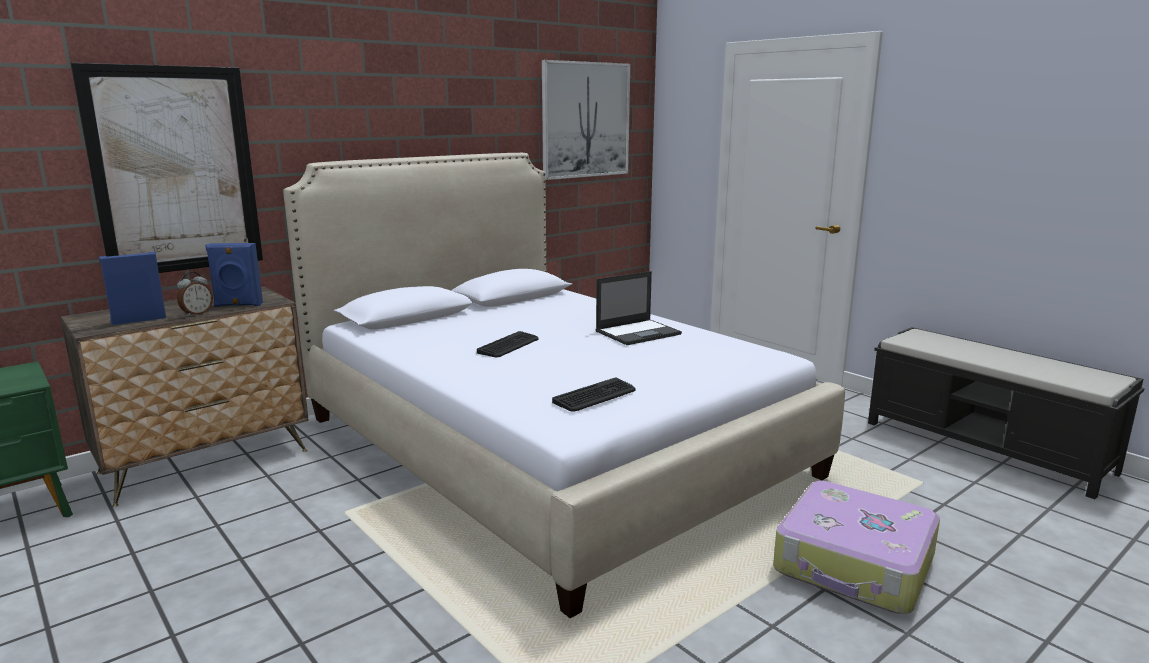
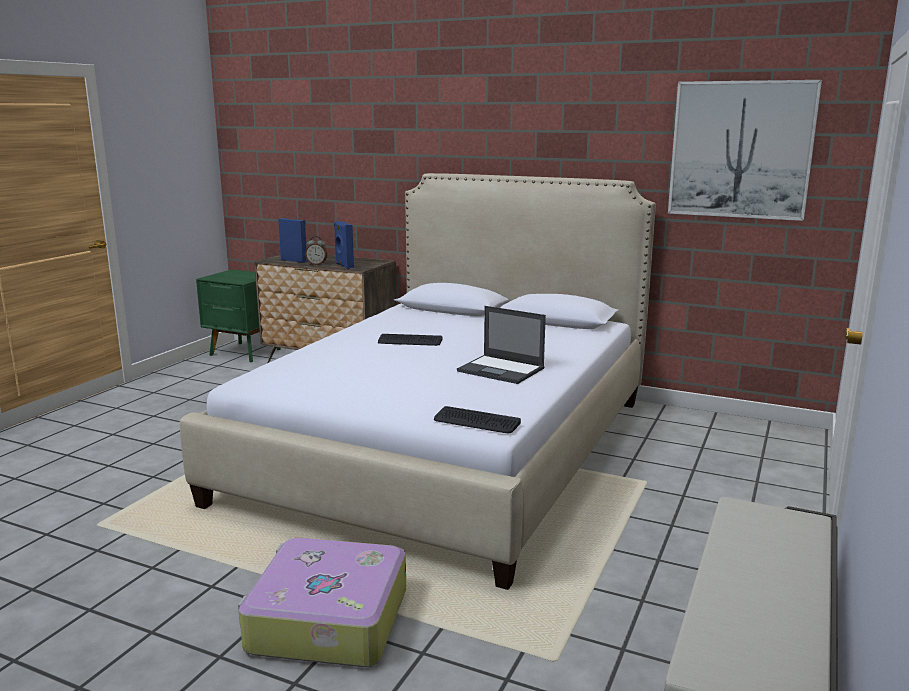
camera: 65 degrees right, 0 degrees up
(175, 170) = (354, 171): picture -> none
(595, 396) = (308, 378): keyboard -> keyboard (476, 421)

